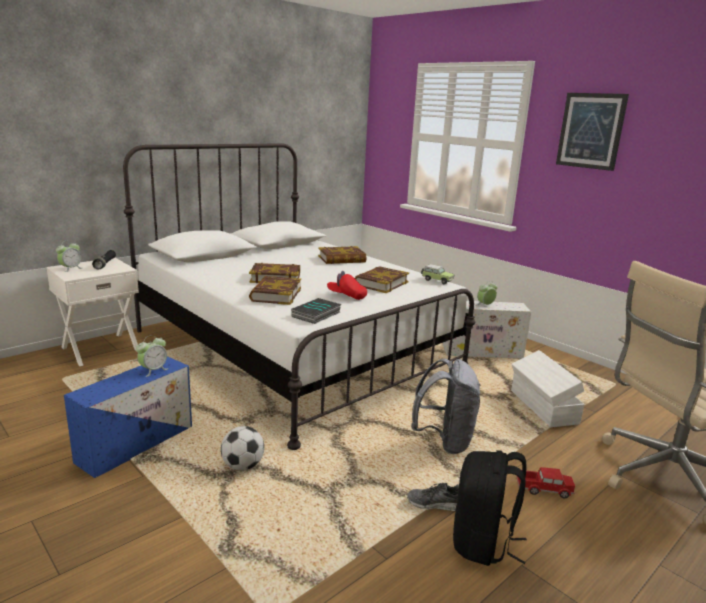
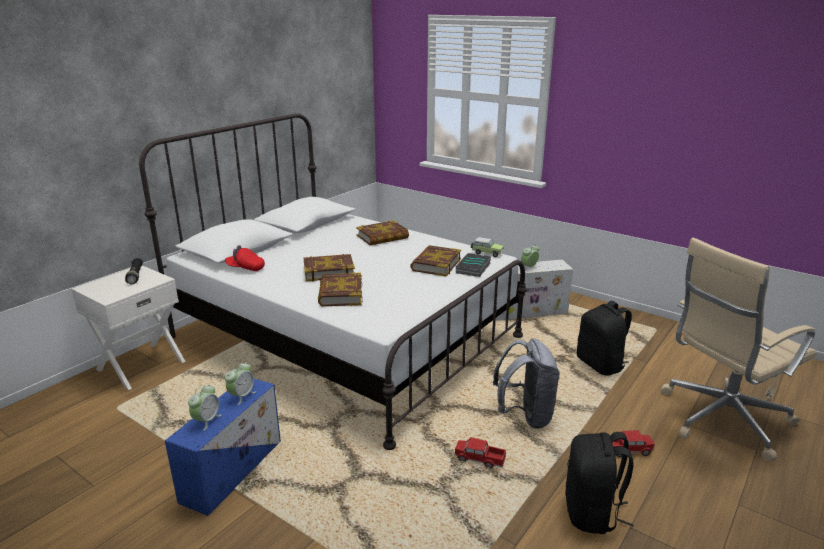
camera: 10 degrees left, 5 degrees up
(70, 269) = (101, 287): alarm clock -> alarm clock (206, 420)
(243, 466) = (349, 476): football -> none
(316, 315) = (393, 314): book -> book (474, 268)
(346, 296) = (410, 285): red cap -> red cap (245, 268)
(380, 472) = (479, 459): none -> toy truck
(435, 504) = (539, 482): shoe -> none
(543, 407) = (601, 365): white storage box -> black backpack
(591, 131) = (617, 88): picture -> none

